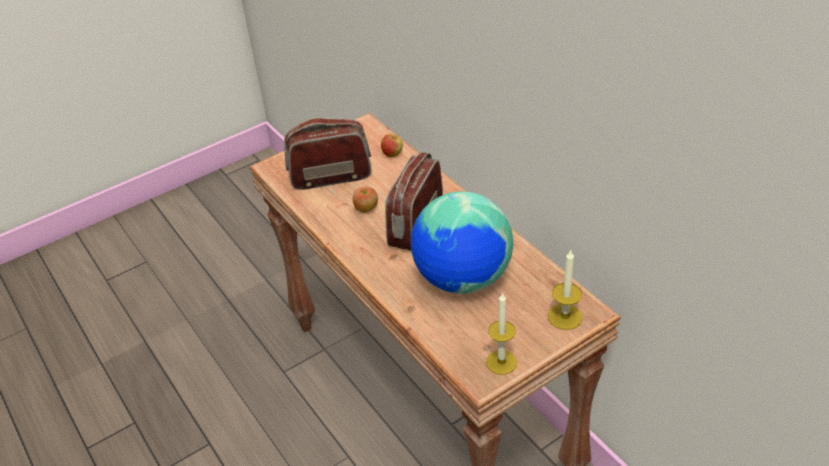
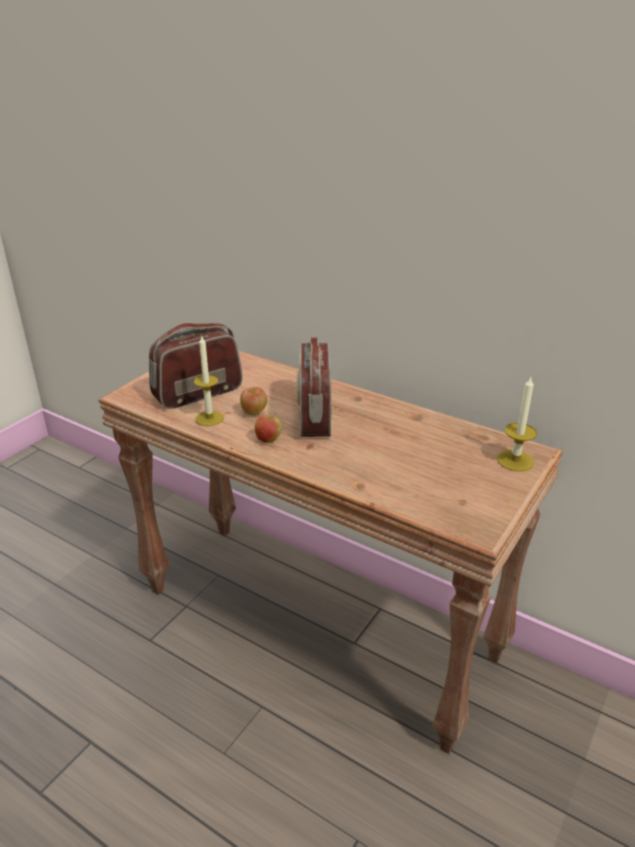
camera: 25 degrees left, 10 degrees down
(392, 154) = (251, 366): apple -> apple (268, 440)
(462, 279) = (394, 450): globe -> none
(501, 362) = (487, 511): candle -> candle (209, 418)

